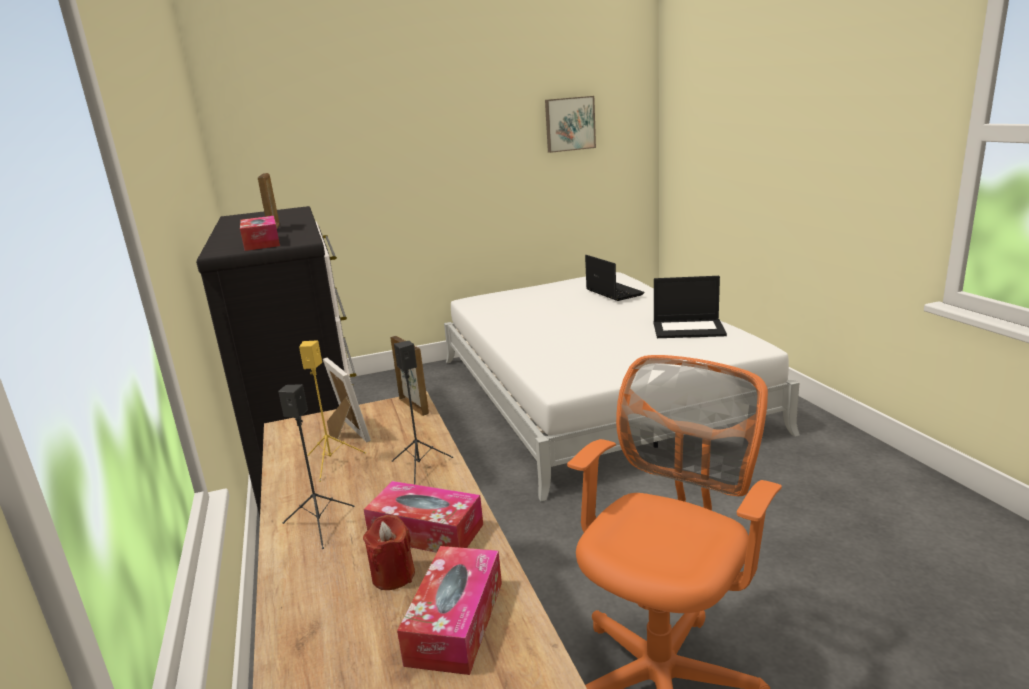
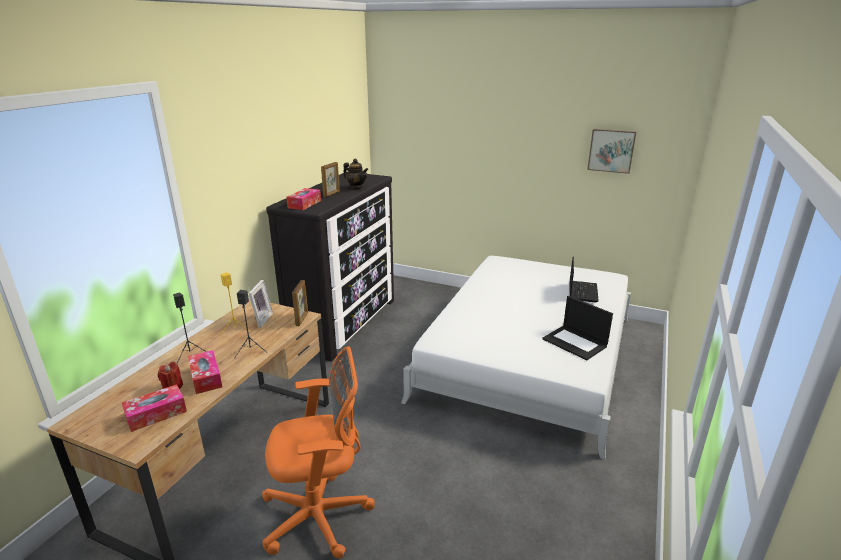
camera: 40 degrees right, 5 degrees up
(292, 219) = (356, 187): none -> teapot

